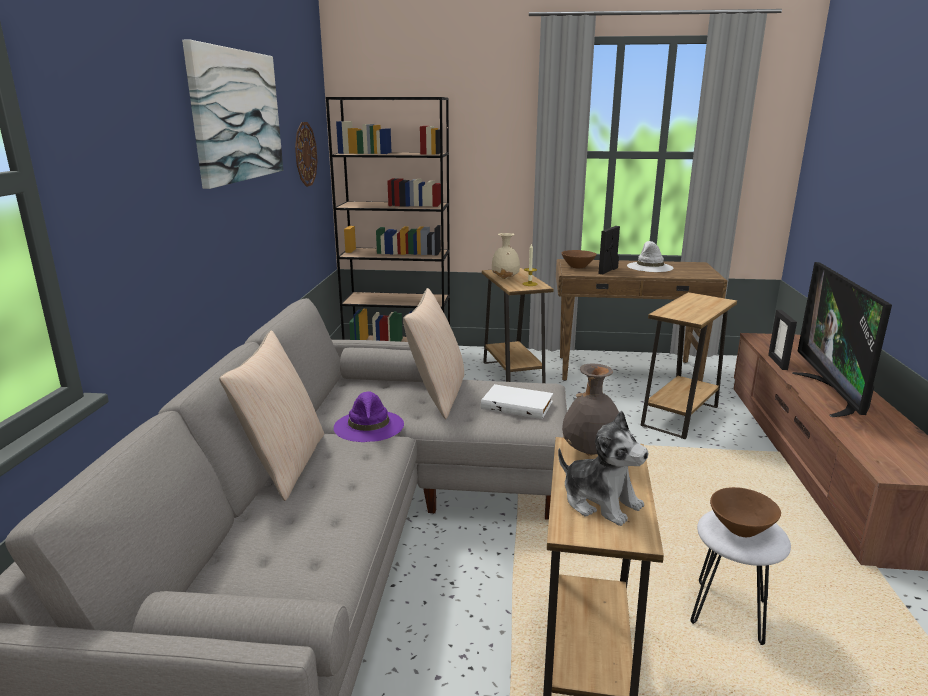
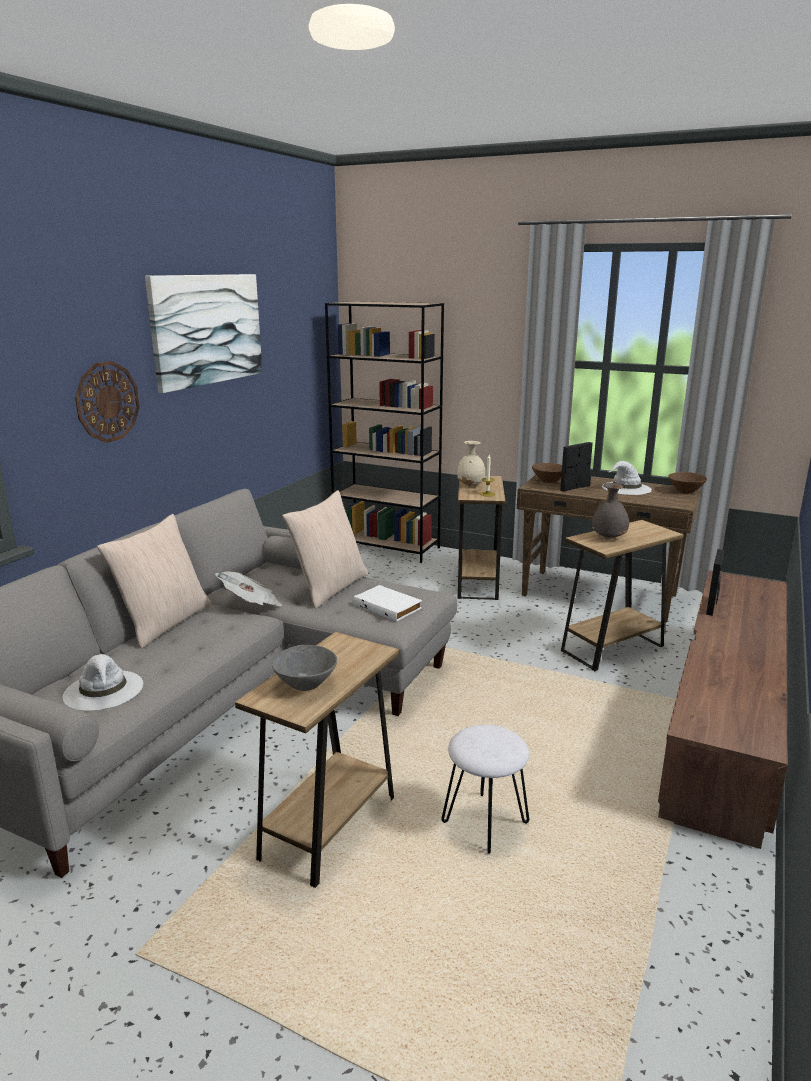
camera: 20 degrees right, 0 degrees up
(285, 565) = (104, 690): none -> white hat
(305, 154) = (300, 355): wall clock -> wall clock (107, 402)
(369, 426) = (251, 604): purple hat -> newspaper
(590, 452) = (346, 647): grey vase -> grey vase (608, 538)
(600, 502) = (306, 684): plush toy -> grey bowl
(740, 529) = (482, 743): brown bowl -> brown bowl (685, 491)
(832, 395) = (729, 647): television -> none

